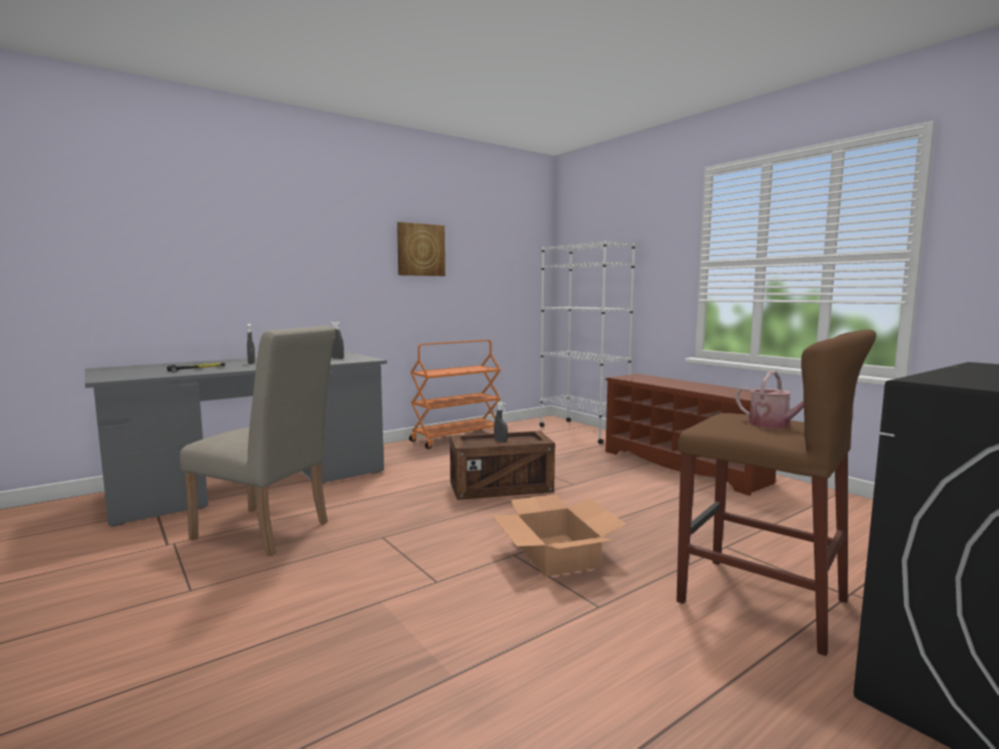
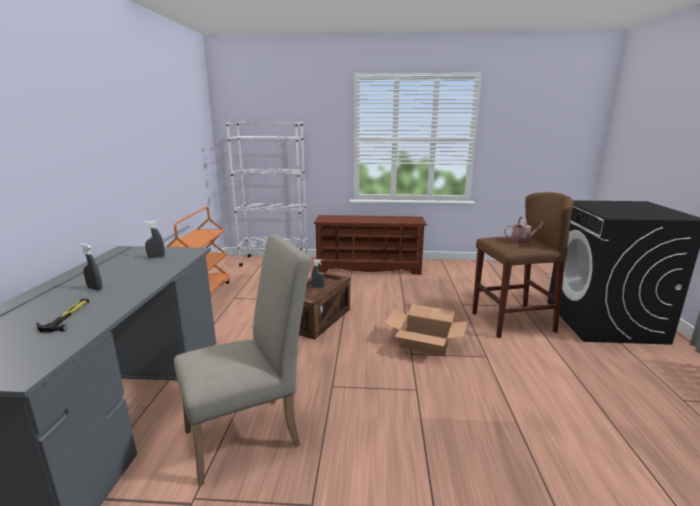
camera: 50 degrees left, 10 degrees up
(420, 250) = (145, 129): picture -> none

